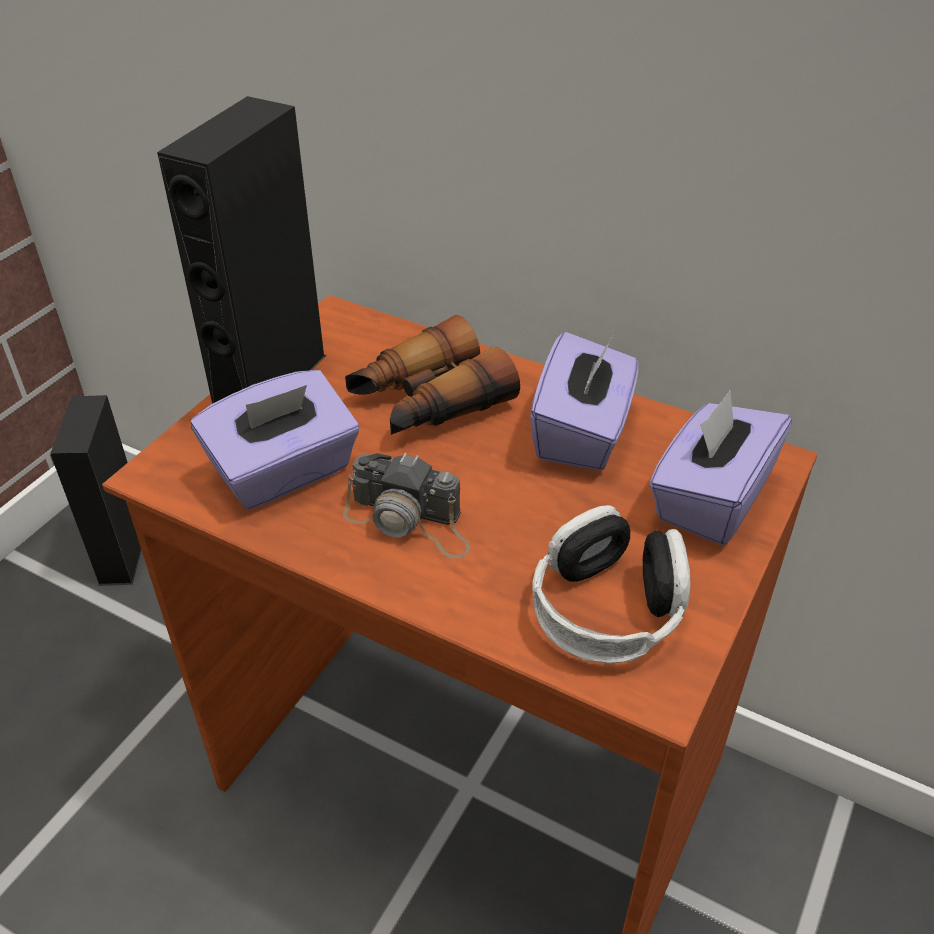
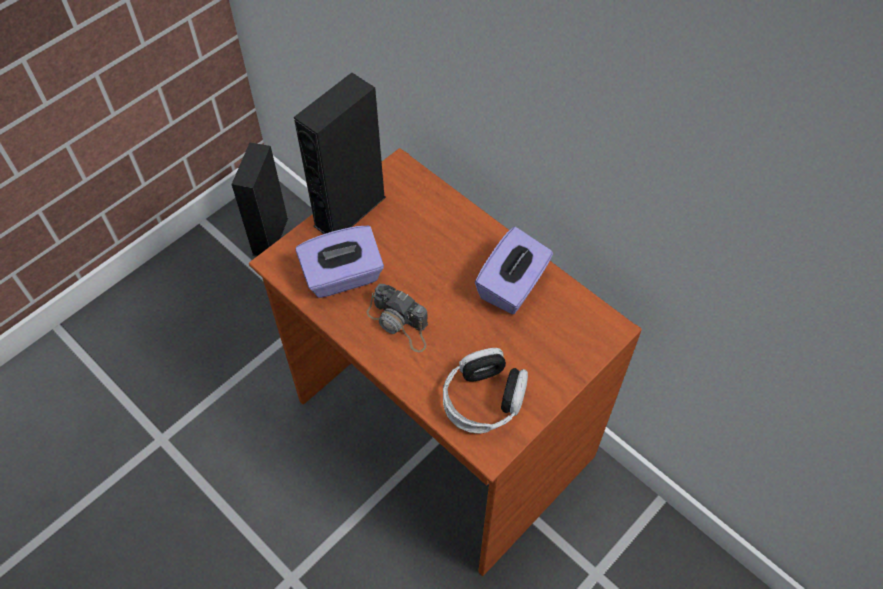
camera: 15 degrees right, 15 degrees up
(428, 402) = (433, 244): binoculars -> none
(710, 499) = (565, 346): purple tissue box -> none

